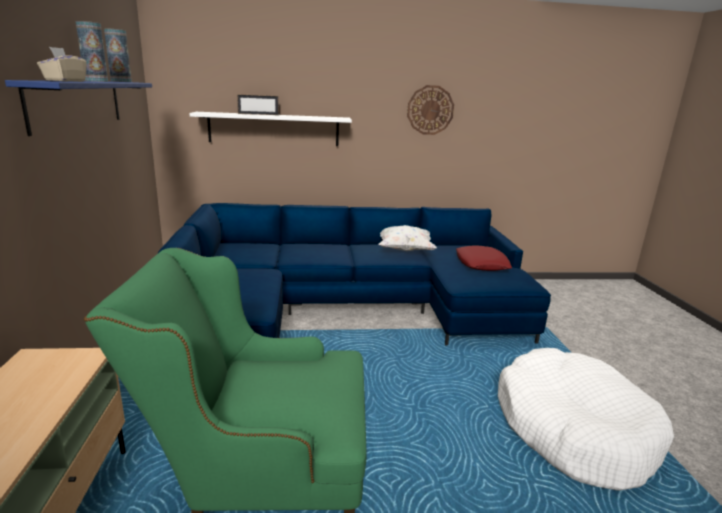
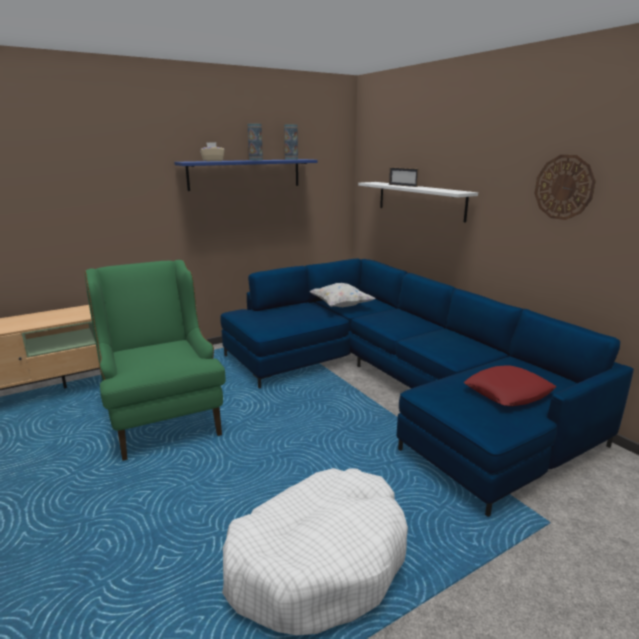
camera: 65 degrees right, 0 degrees up
(404, 250) = (472, 349): white pillow -> white pillow (340, 306)

